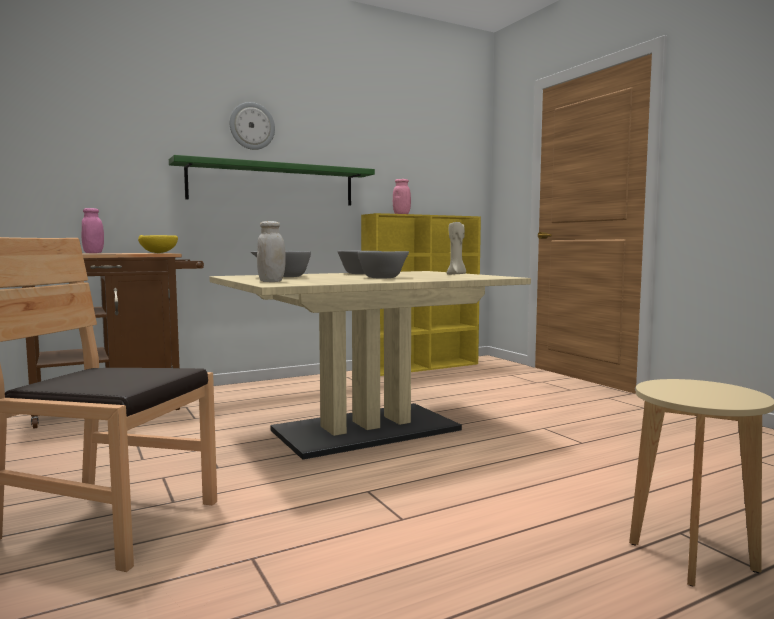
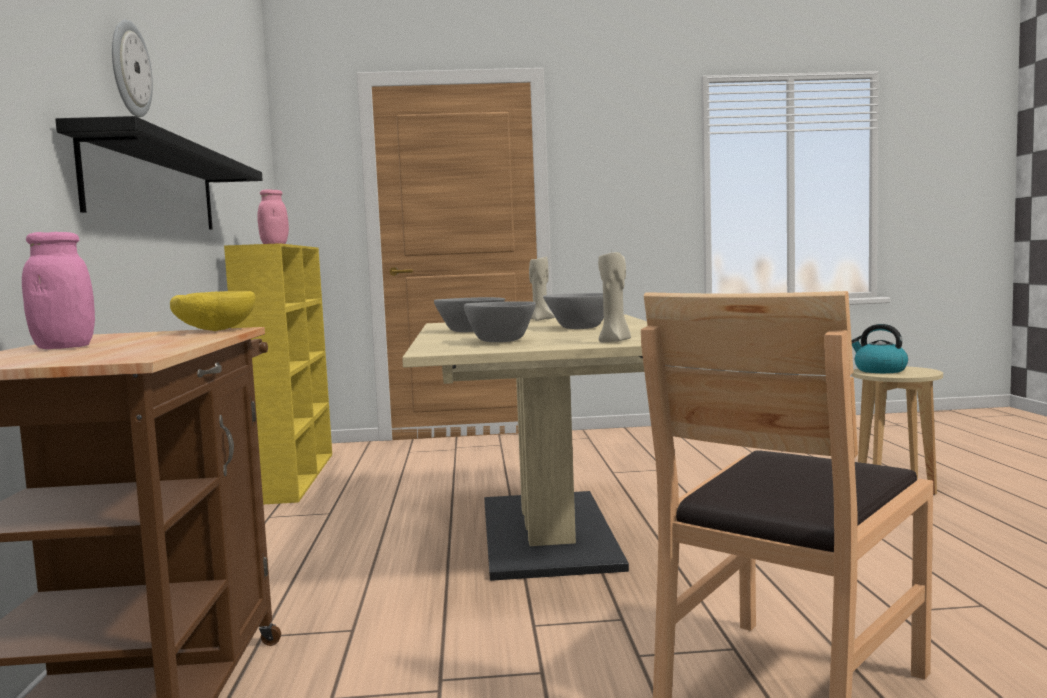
camera: 65 degrees left, 0 degrees up
(271, 281) = (615, 341): white jar -> beige candle
(273, 184) = (155, 187): green shelf -> black shelf
(692, 386) = (879, 370): none -> kettle

